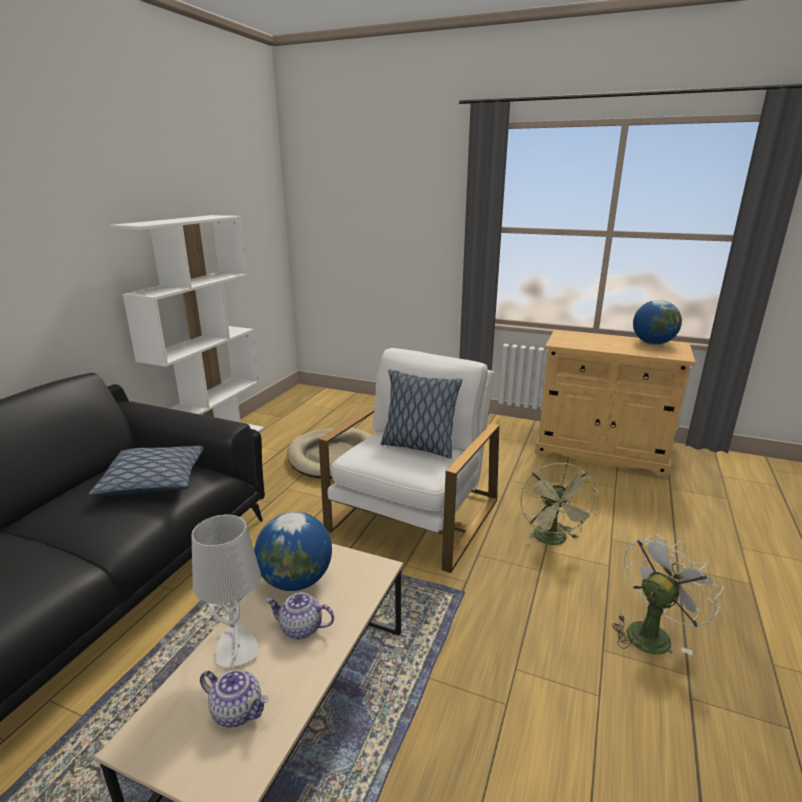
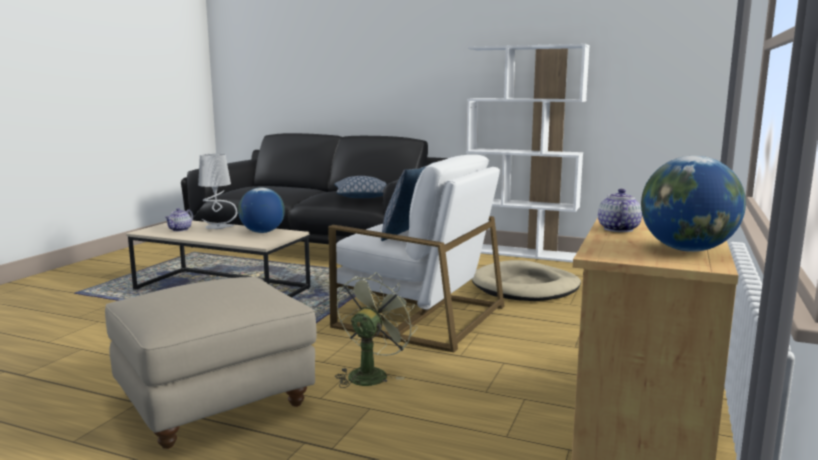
camera: 90 degrees right, 10 degrees down
(300, 628) = (222, 234): teapot -> teapot (617, 229)
(553, 540) = (371, 374): green fan -> green fan turned 120 degrees clockwise
(652, 632) = (215, 401): white fan -> beige ottoman

